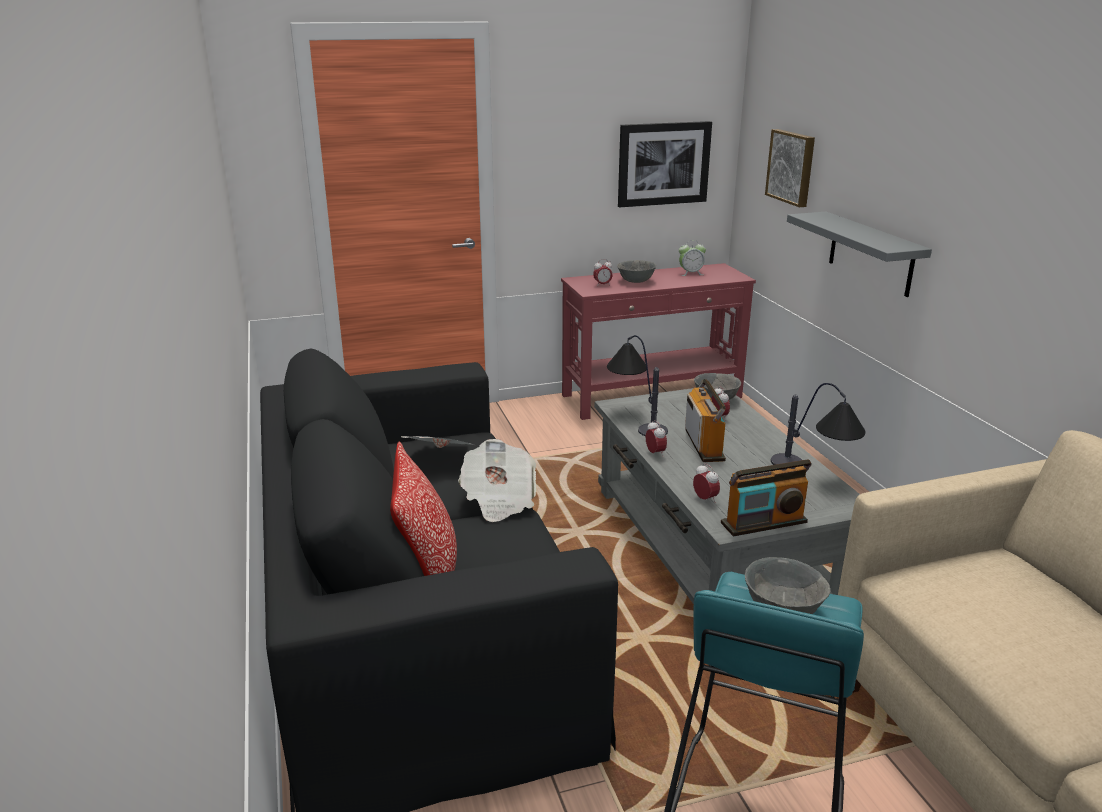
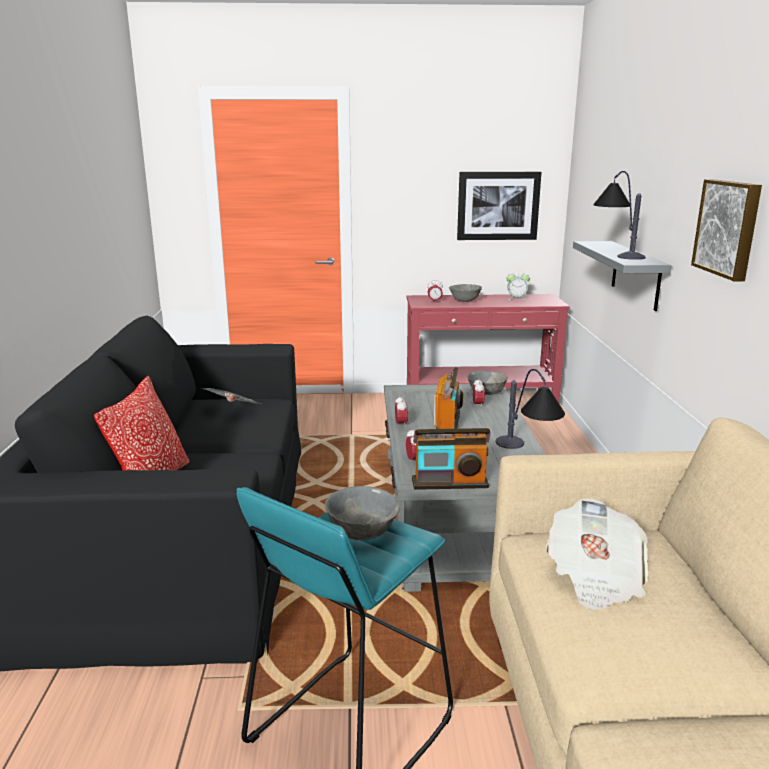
camera: 15 degrees right, 5 degrees down
(499, 499) = (252, 443): newspaper -> newspaper (594, 577)
(635, 419) = (405, 400): table lamp -> table lamp (615, 253)
(792, 167) = (594, 206): picture -> picture (729, 228)

